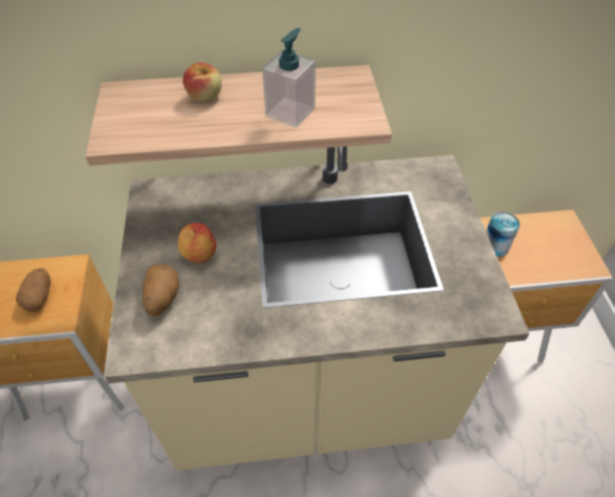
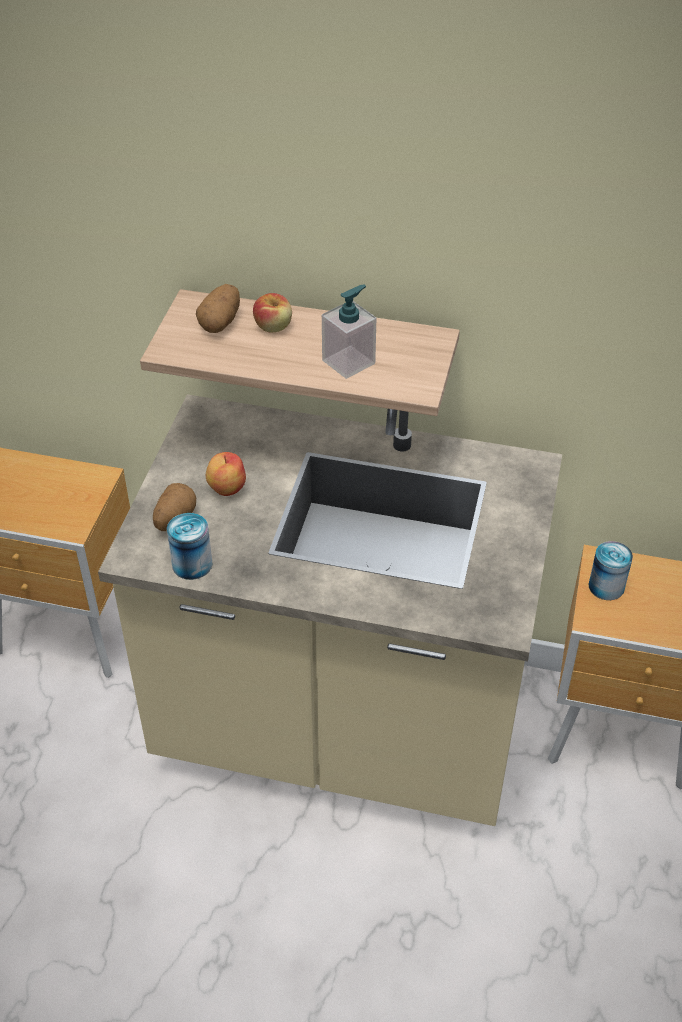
camera: 20 degrees right, 5 degrees down
(39, 297) = (58, 500): potato -> potato (220, 322)
(196, 340) = (192, 564): none -> can

